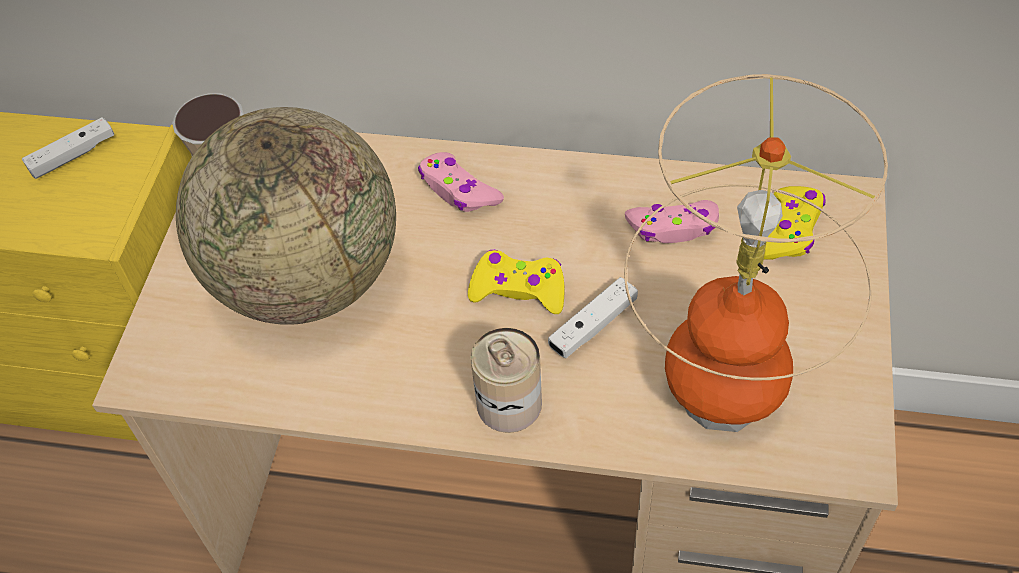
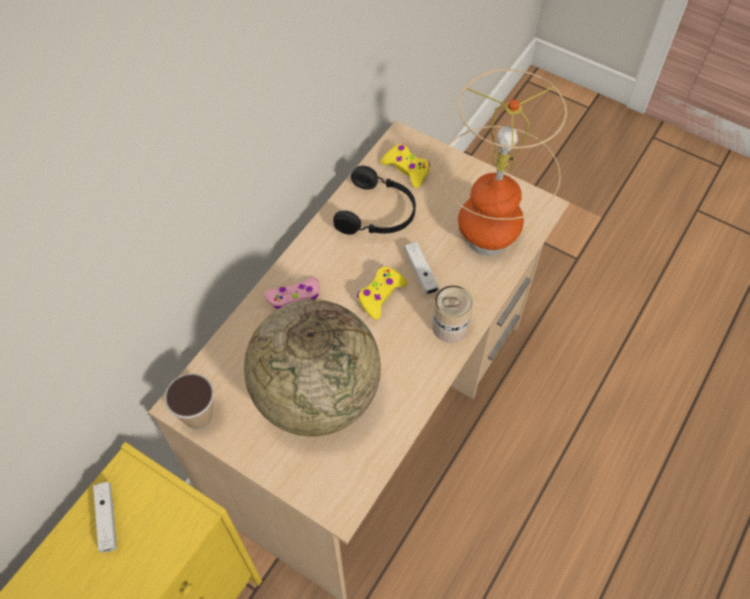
camera: 70 degrees left, 5 degrees up
(673, 228) = (378, 213): pink game controller -> black headphones

